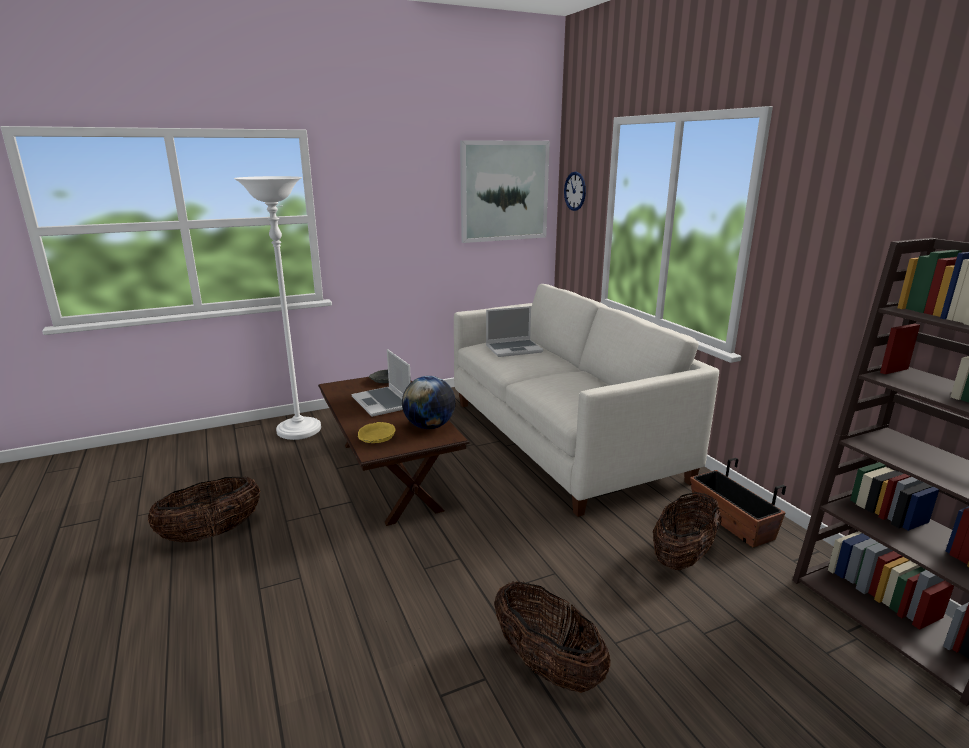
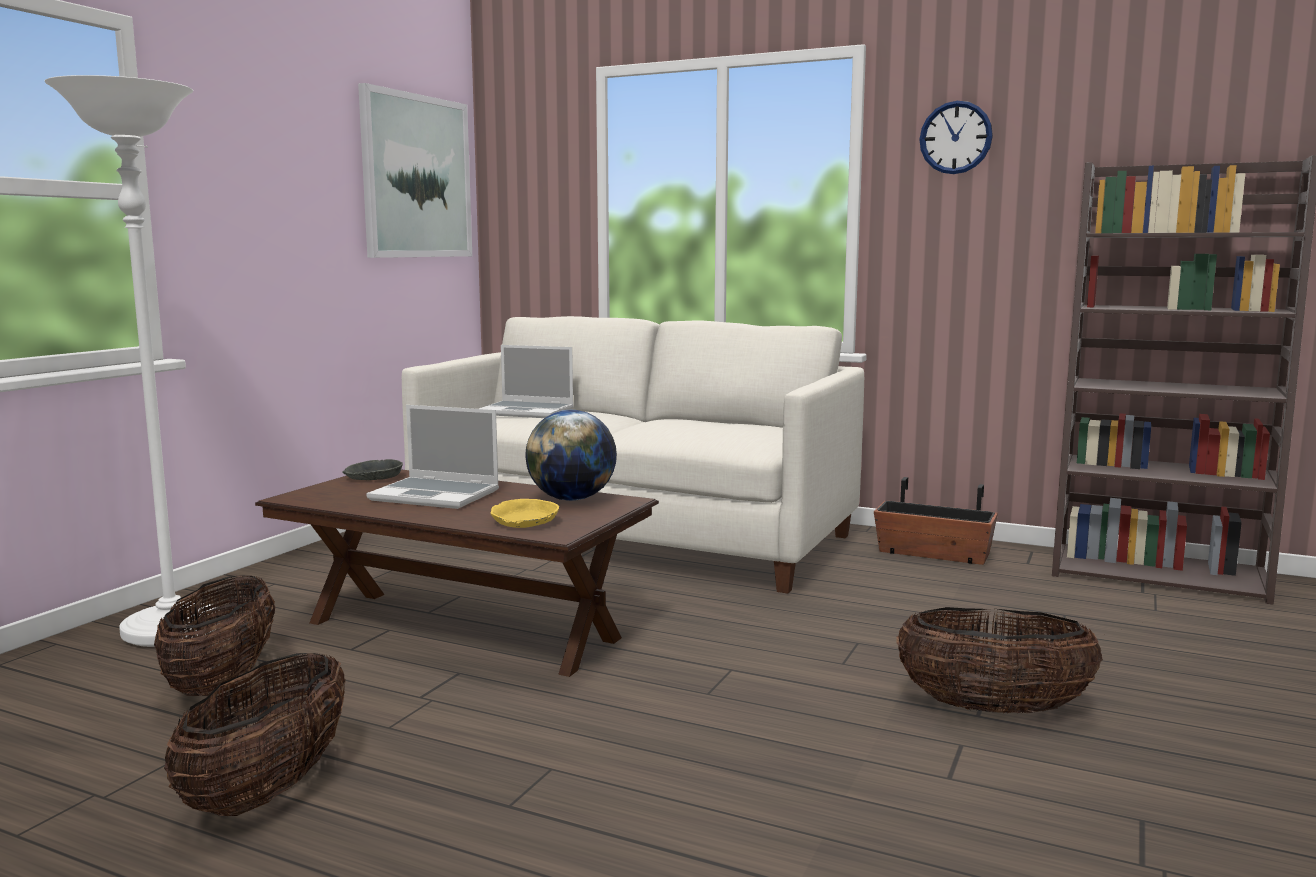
camera: 40 degrees left, 10 degrees down
(514, 349) = (528, 412): laptop -> laptop turned 75 degrees clockwise
(575, 191) = (520, 180): wall clock -> wall clock (955, 137)
(683, 556) = (943, 589): basket -> basket (222, 681)

